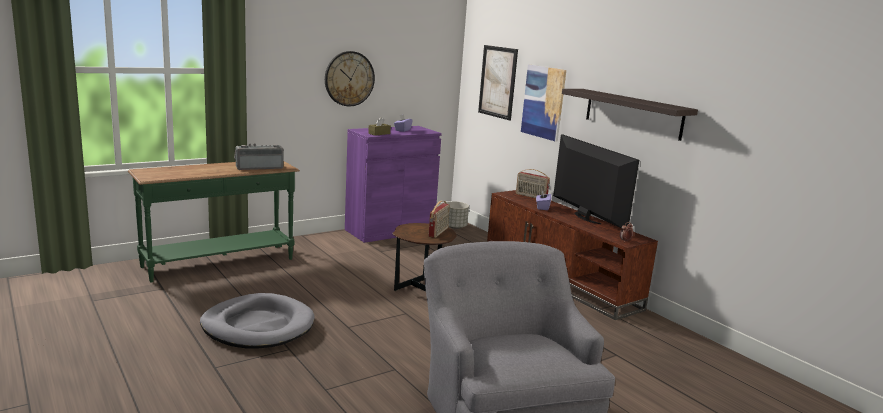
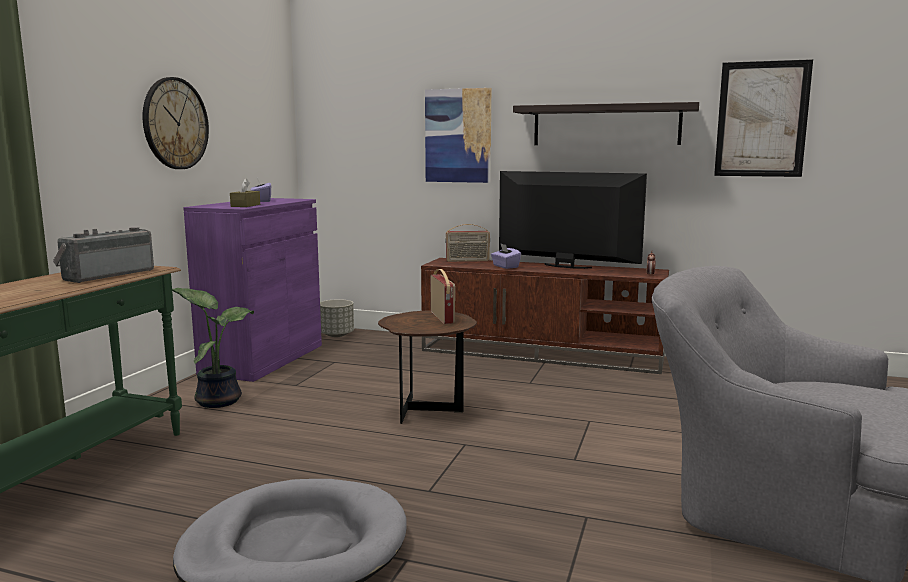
camera: 35 degrees left, 5 degrees down
(332, 247) = (218, 400): none -> potted plant
(497, 82) = (370, 122): picture -> picture (761, 119)

